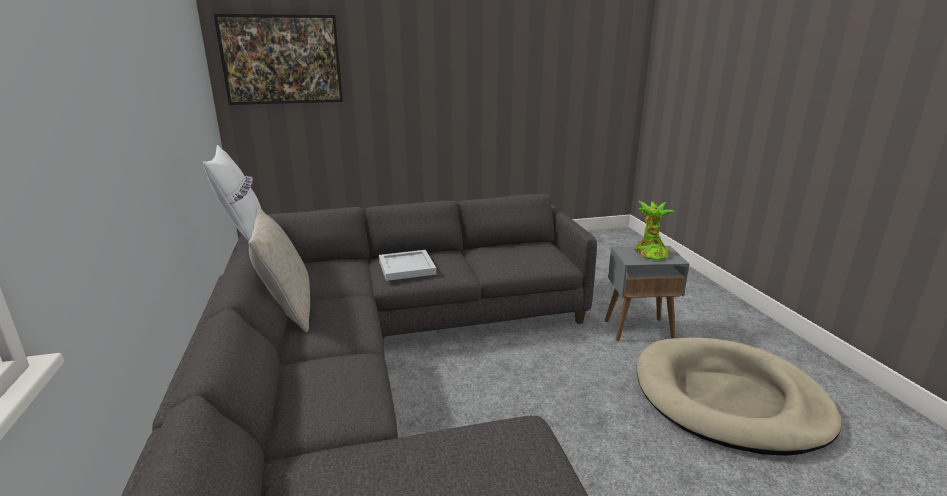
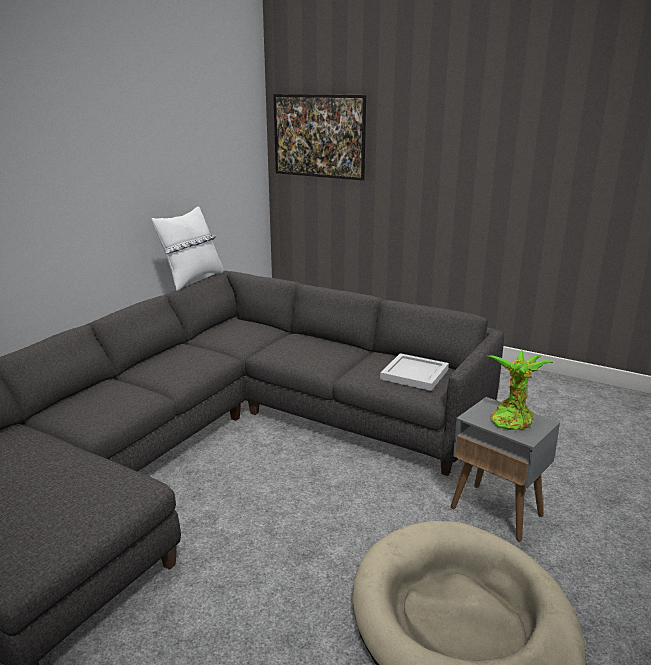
camera: 45 degrees right, 0 degrees up
(288, 310) = (172, 348): beige pillow -> none
(407, 267) = (293, 348): white tray -> white tray (415, 375)

